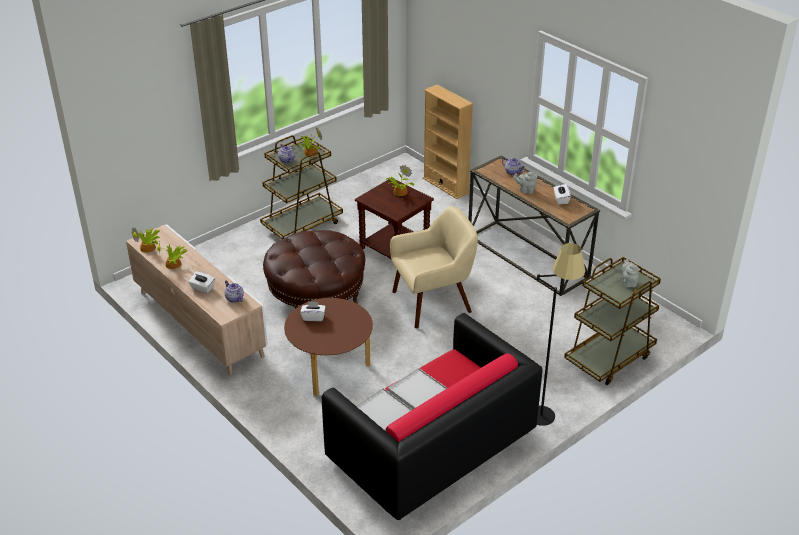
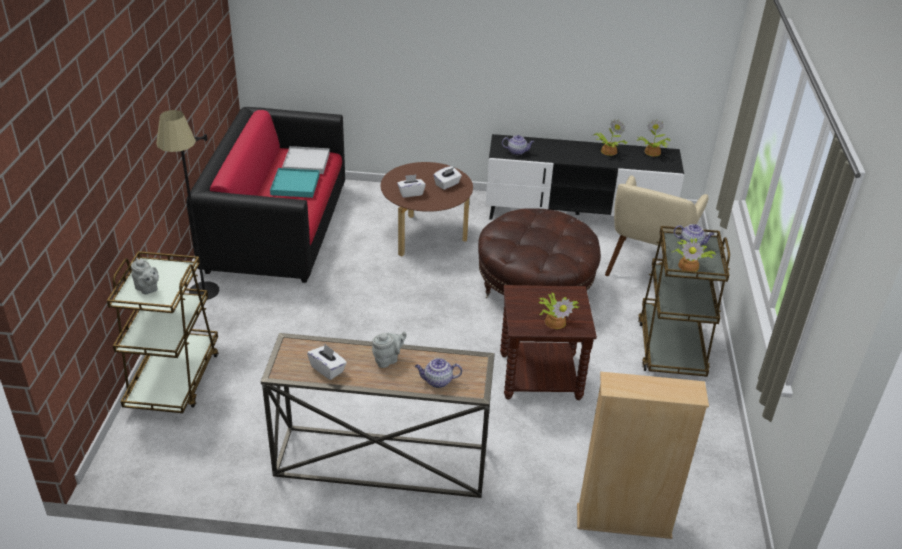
camera: 135 degrees right, 0 degrees up
(200, 323) = (577, 215): beige tv stand -> black tv stand
(202, 288) = (553, 147): white tissue box -> white tissue box (411, 193)
(418, 393) = (295, 185): white tray -> turquoise tray
(433, 302) = (418, 339): beige armchair -> beige armchair (646, 267)

